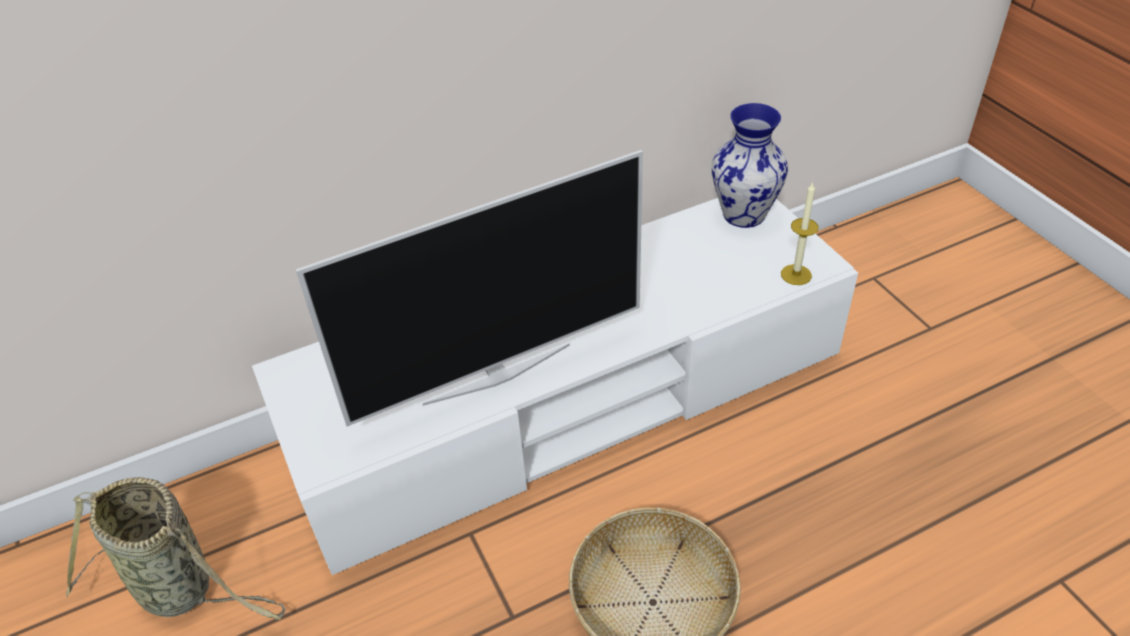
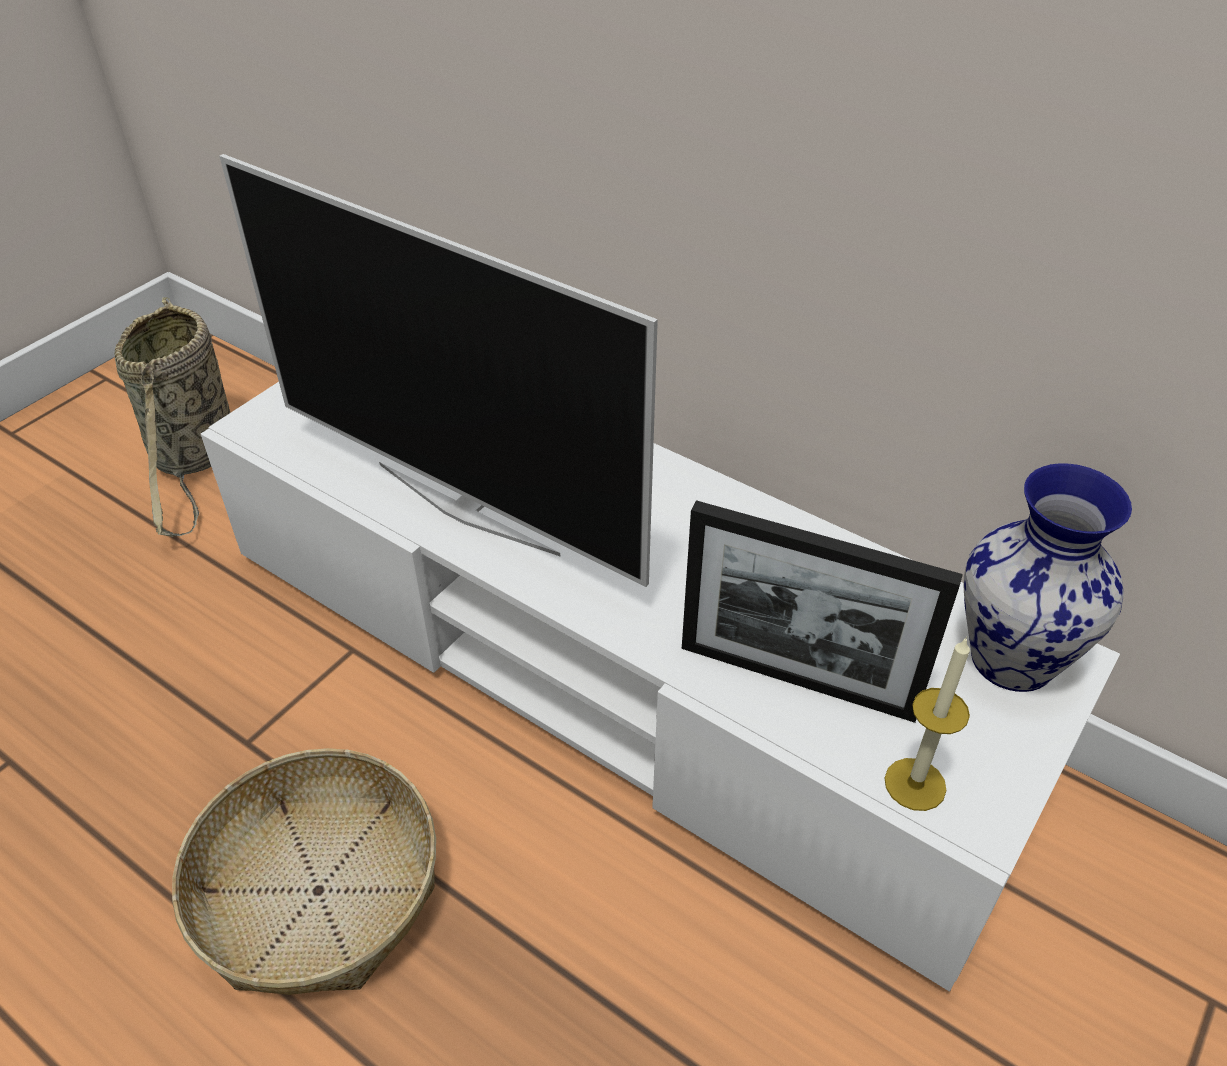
camera: 60 degrees right, 0 degrees up
(714, 287) = (796, 679): none -> picture frame

